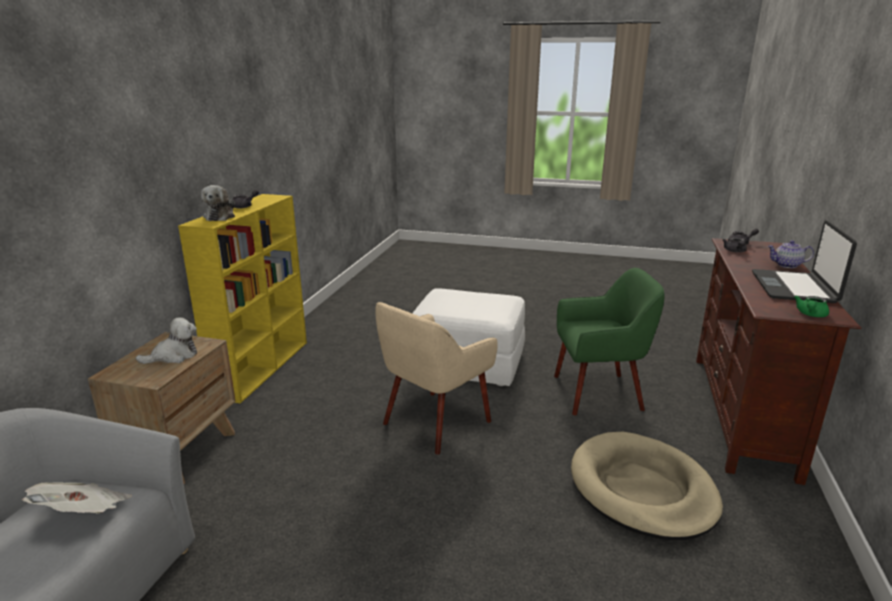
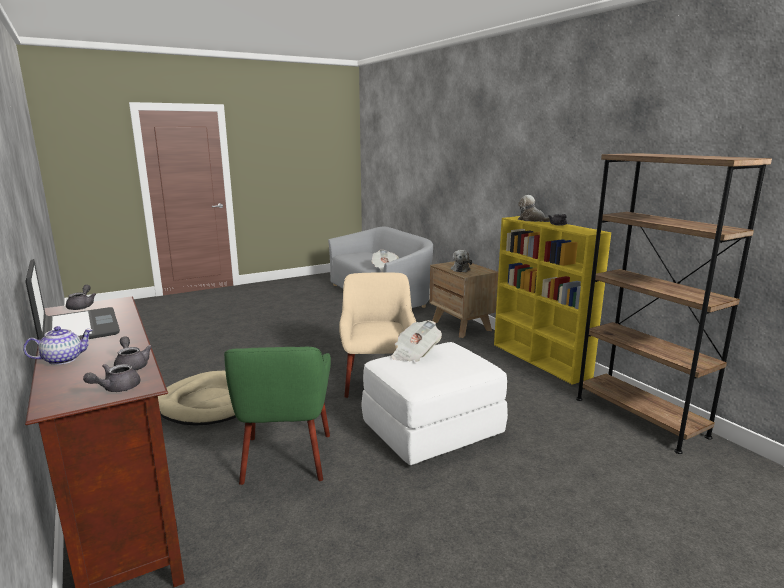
camera: 135 degrees right, 5 degrees down
(335, 314) = (639, 417): none -> brown bookcase
(469, 311) = (414, 354): none -> newspaper
(598, 393) = (285, 458): green armchair -> green armchair turned 45 degrees counterclockwise
(810, 315) = (82, 306): green teapot -> grey teapot

